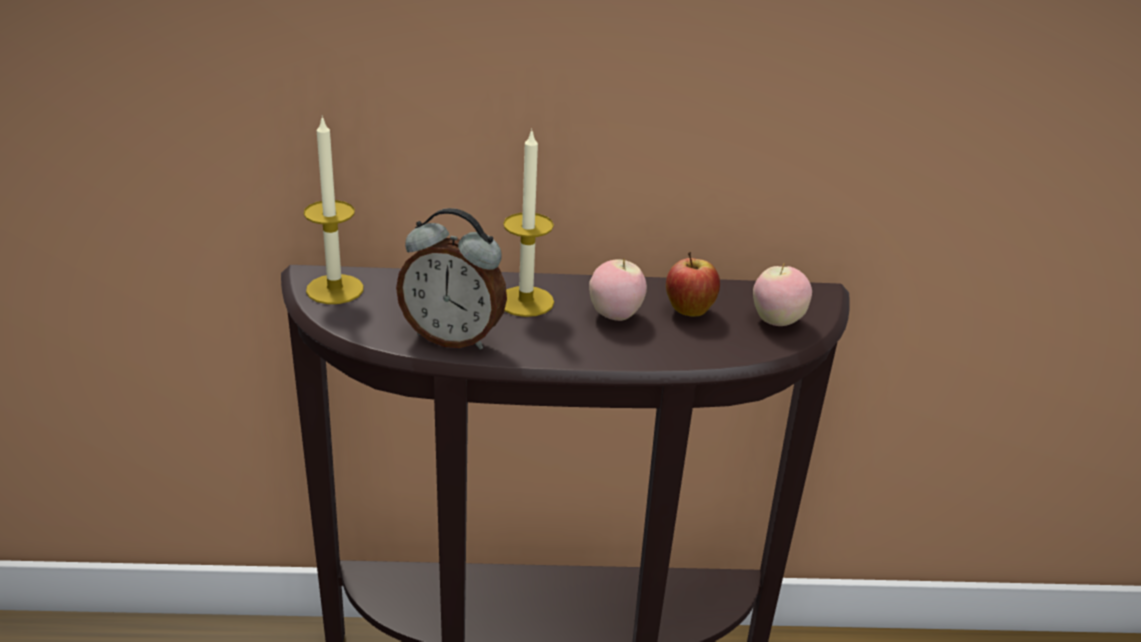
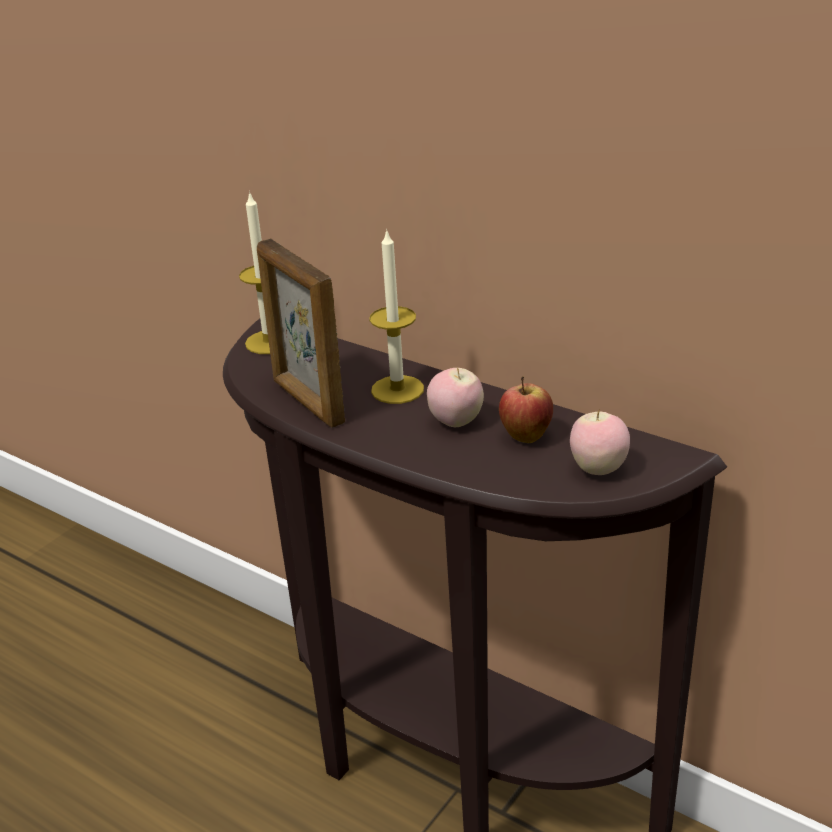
camera: 40 degrees right, 0 degrees up
(453, 337) = (307, 402): alarm clock -> picture frame

